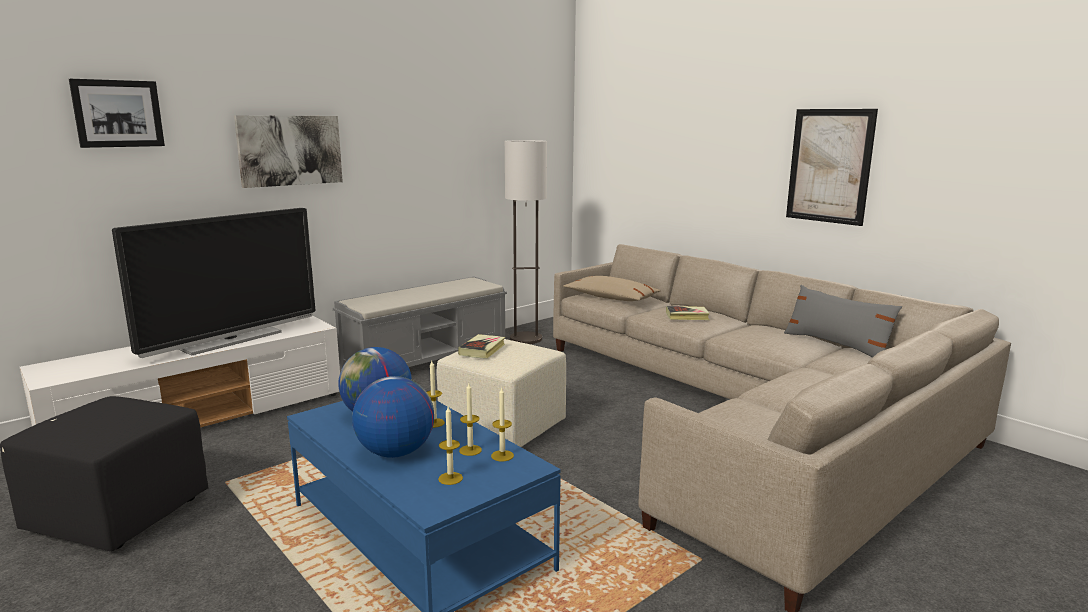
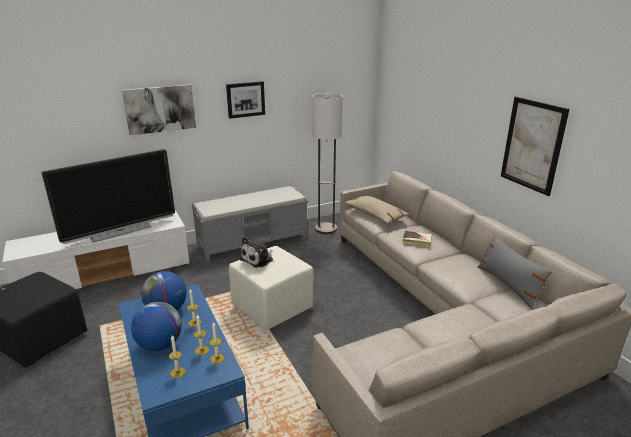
camera: 15 degrees right, 10 degrees up
(118, 113) = (49, 94): picture -> picture (245, 99)
(482, 350) = (258, 259): book -> plush toy

